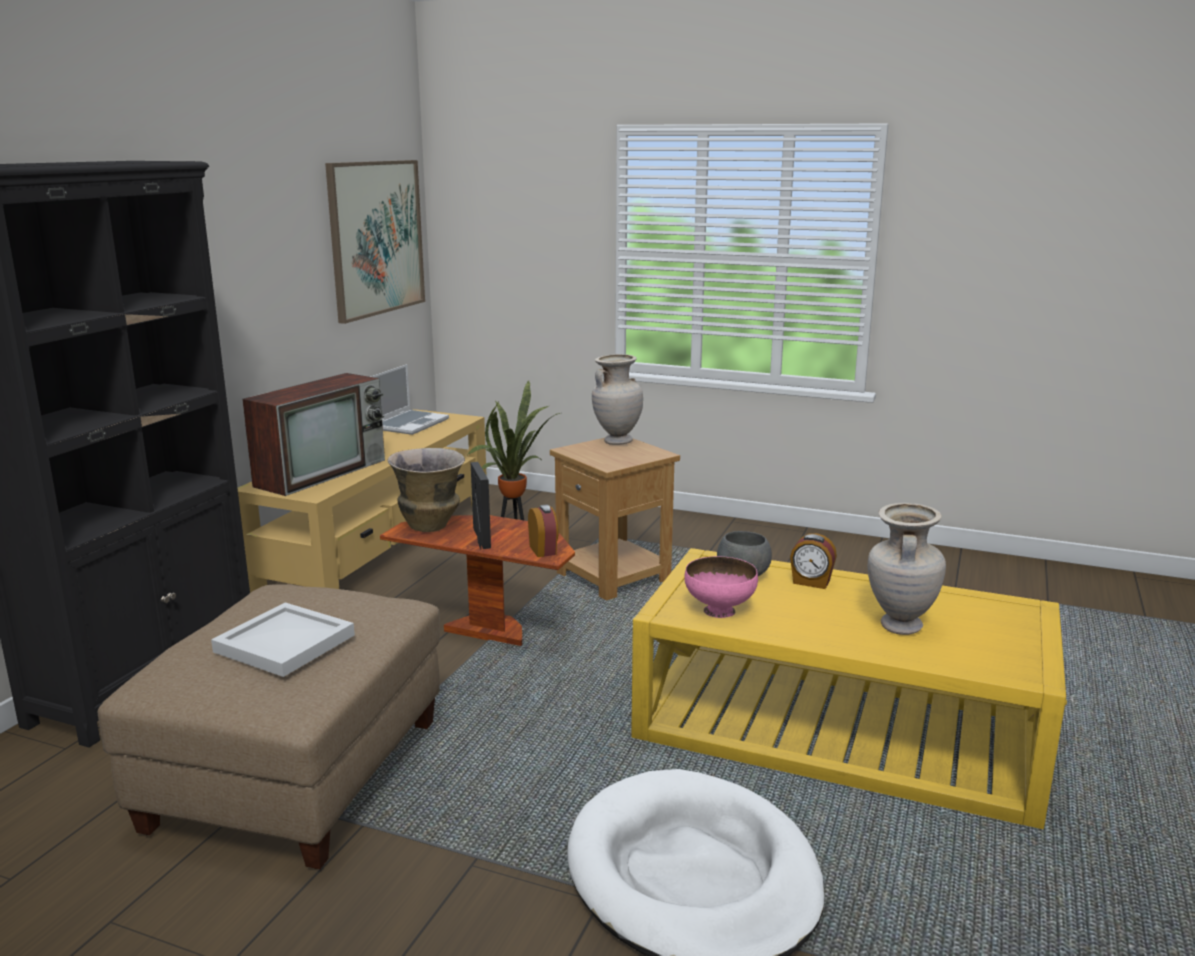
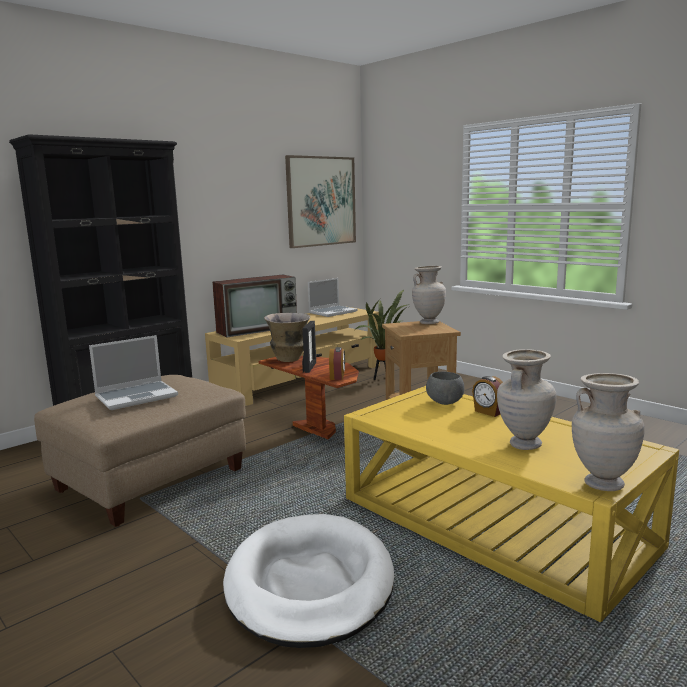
camera: 25 degrees right, 5 degrees down
(285, 642) = (137, 396): white tray -> laptop
(720, 610) = (405, 418): pink bowl -> none
(1032, 666) = (603, 484): none -> beige vase

